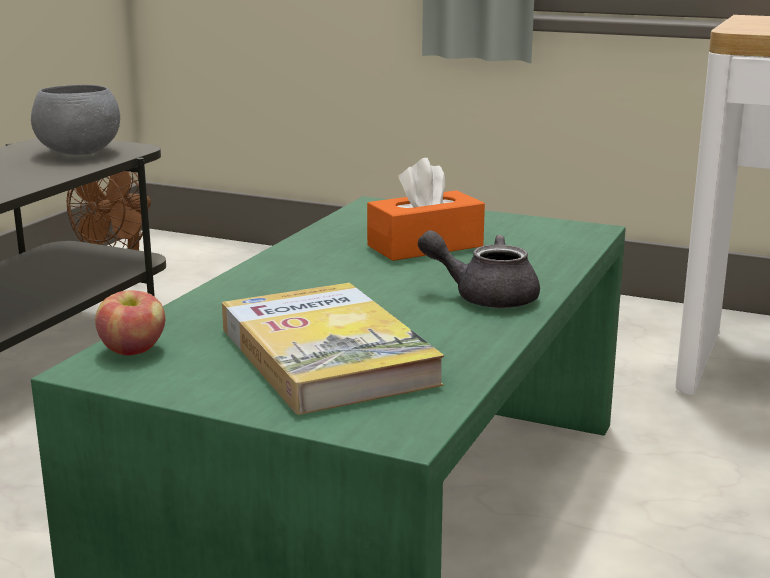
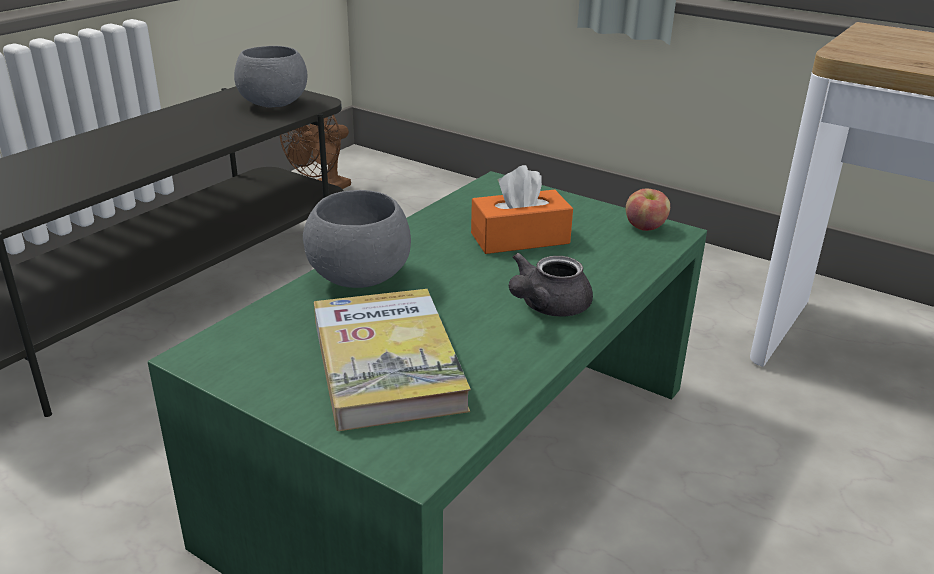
camera: 10 degrees right, 10 degrees up
(133, 351) = (235, 339): apple -> apple (645, 227)
(255, 291) = (358, 279): none -> grey bowl
(484, 296) = (547, 307): grey teapot -> grey teapot turned 75 degrees counterclockwise

